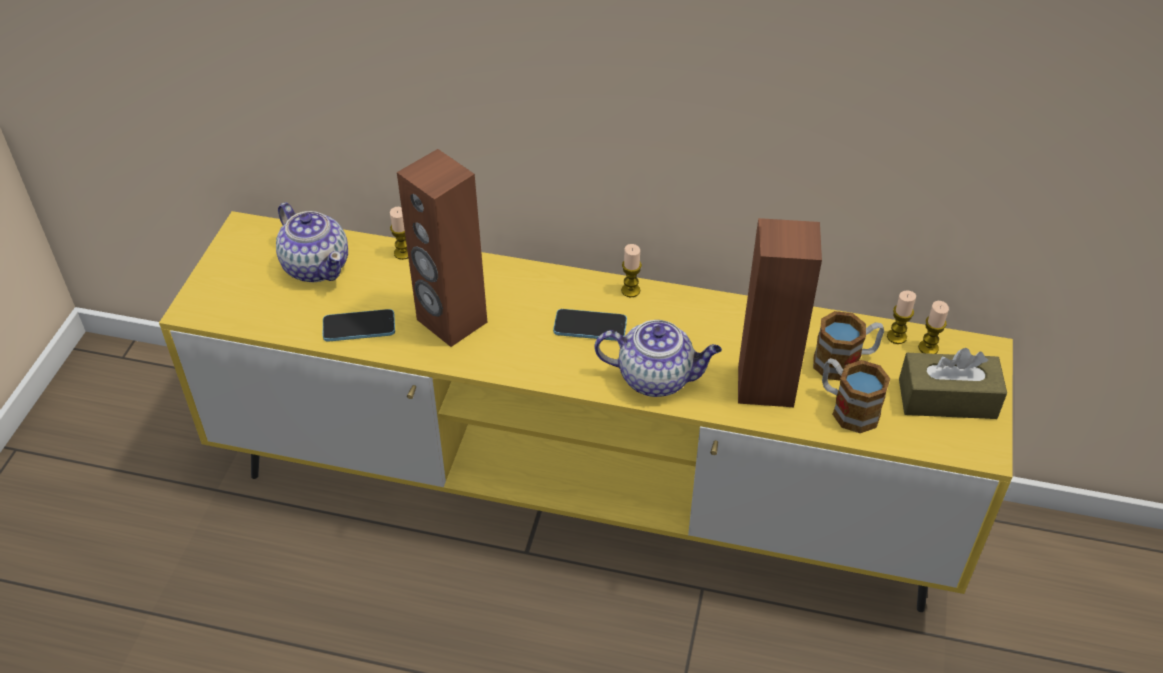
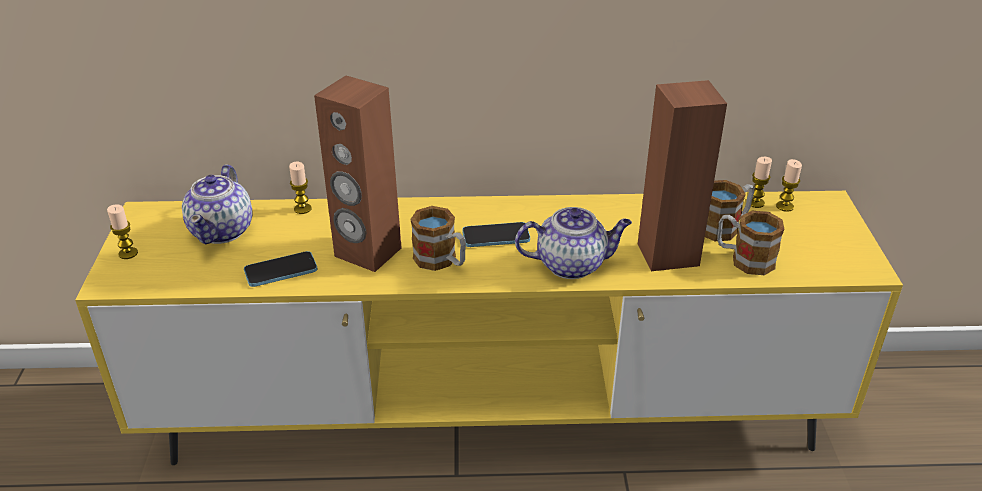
camera: 15 degrees left, 10 degrees down
(316, 266) = (223, 230): teapot -> teapot turned 60 degrees clockwise
(522, 347) = (441, 261): none -> mug
(630, 290) = (519, 205): candle -> candle (128, 253)
(947, 399) = (819, 239): brown tissue box -> none

